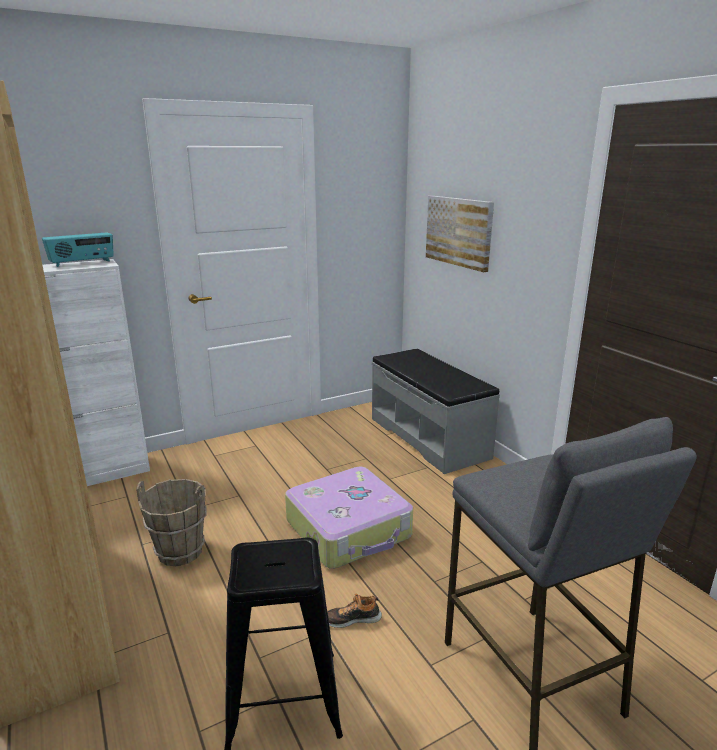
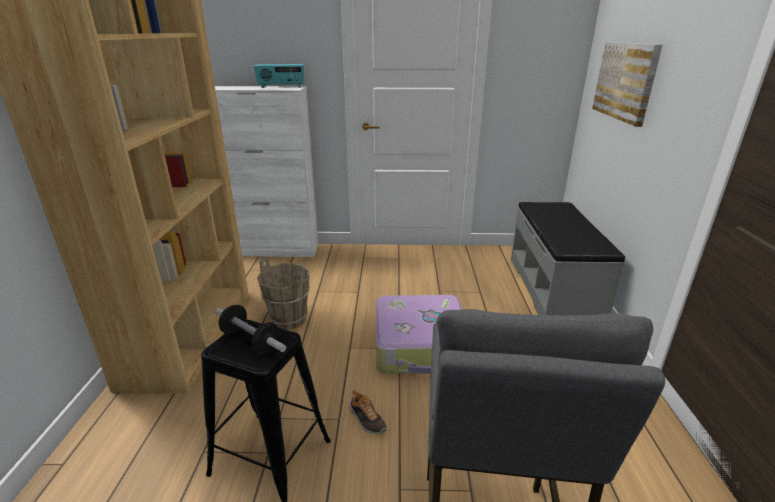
camera: 30 degrees right, 5 degrees up
(271, 561) = (251, 341): none -> dumbbell
(352, 619) = (366, 419): shoe -> shoe turned 150 degrees counterclockwise

